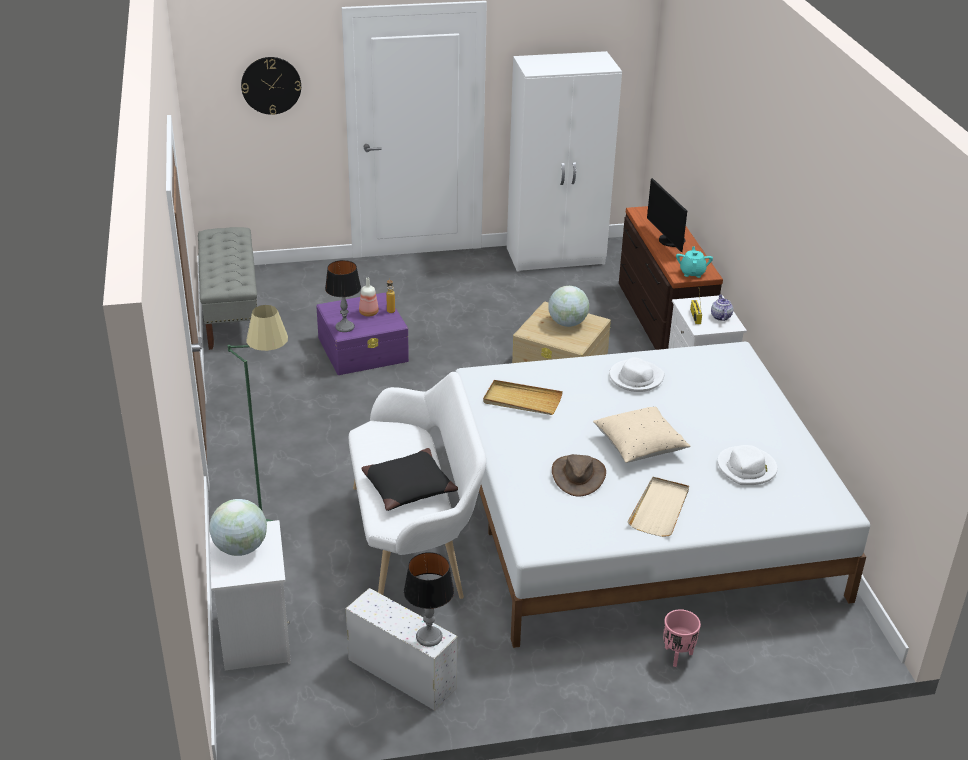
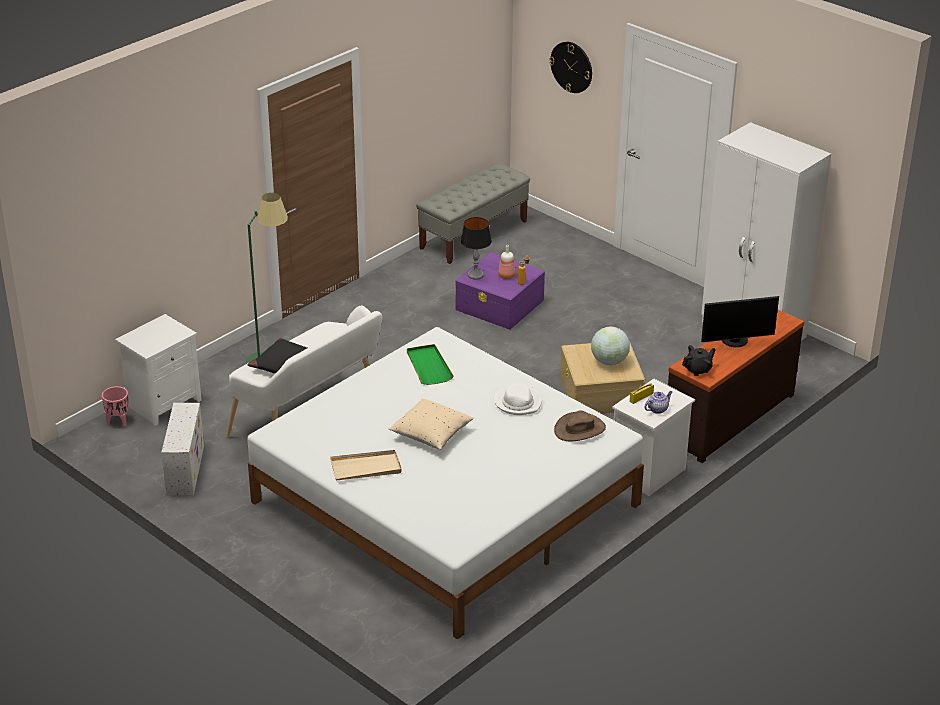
camera: 55 degrees right, 0 degrees up
(240, 548) = (157, 332): globe -> none
(429, 637) = (177, 442): table lamp -> none
(522, 400) = (428, 366): beige tray -> green tray
(578, 476) = (366, 421): brown hat -> brown hat (579, 429)
(669, 241) = (735, 341): monitor -> monitor turned 135 degrees counterclockwise
(677, 655) = (312, 573): pink planter -> pink planter (118, 421)
(692, 272) = (698, 370): turquoise teapot -> black teapot
(747, 468) = (458, 489): white hat -> none

